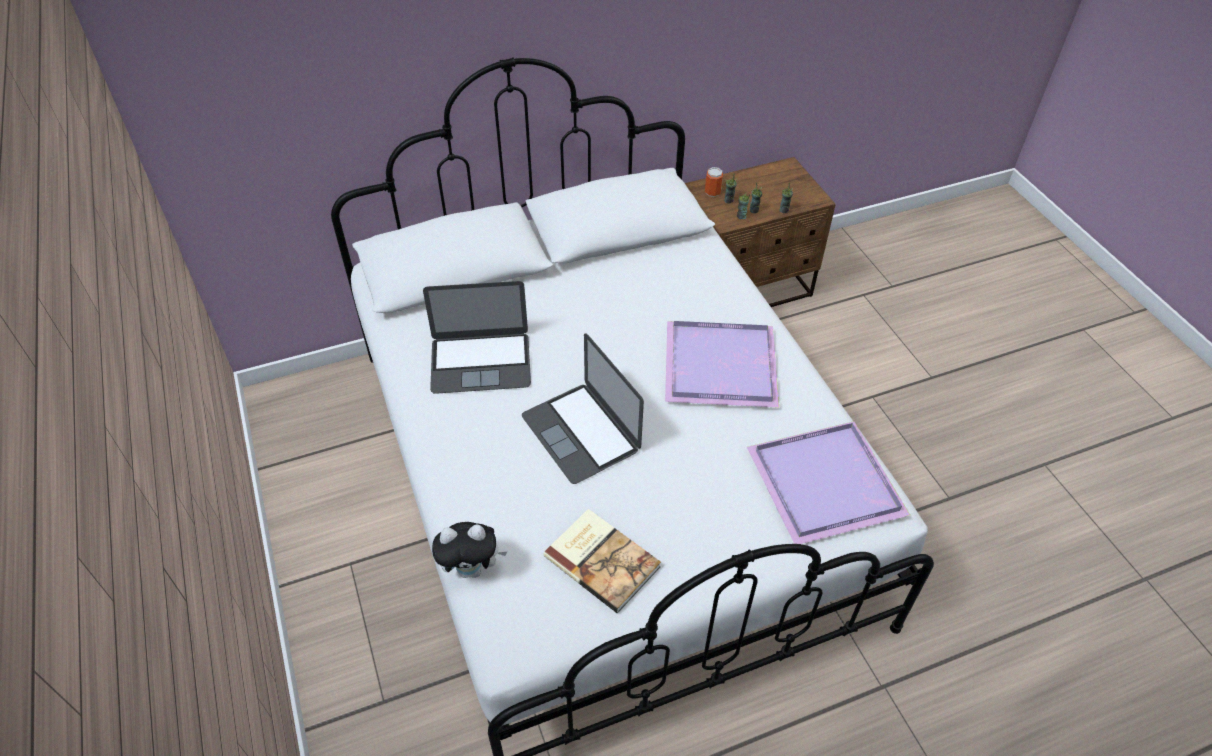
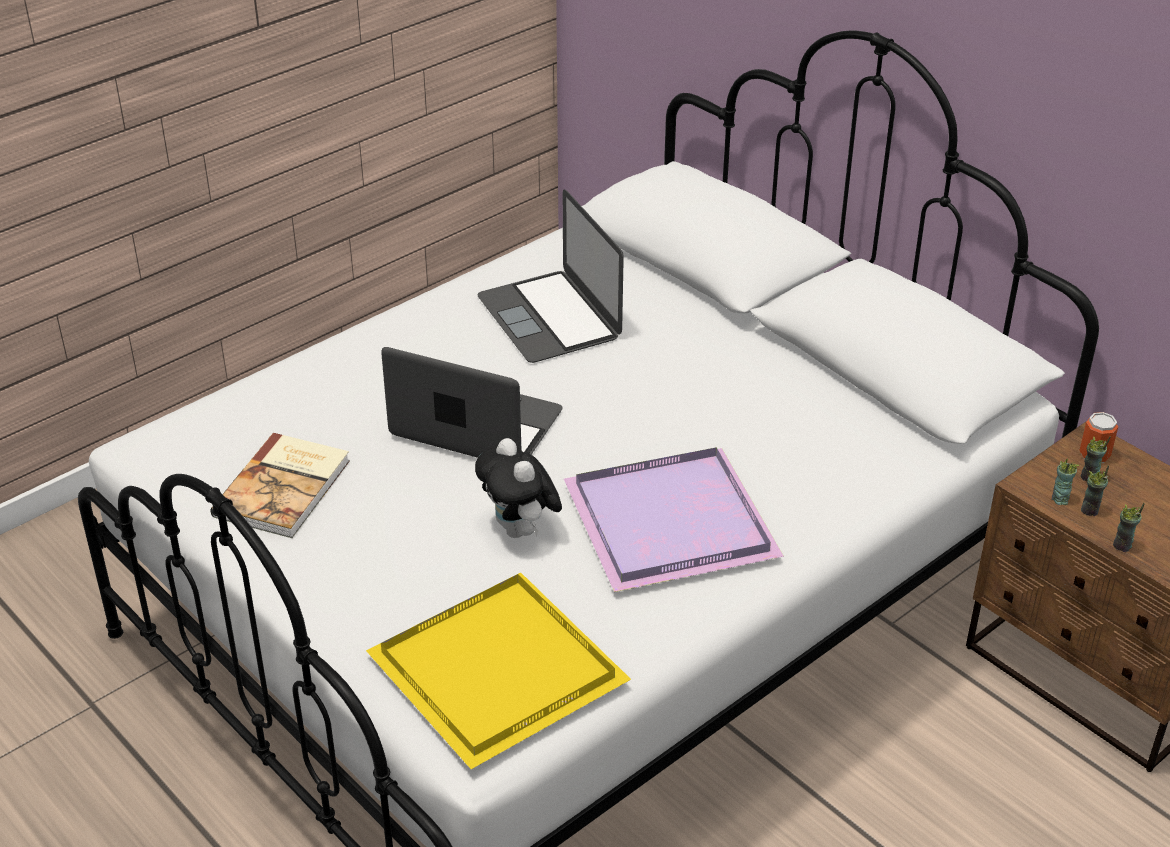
camera: 70 degrees right, 10 degrees down
(472, 569) = (238, 395): plush toy -> plush toy (520, 531)
(581, 432) = (476, 424): laptop -> laptop turned 75 degrees clockwise
(828, 484) = (496, 675): purple tray -> yellow tray

